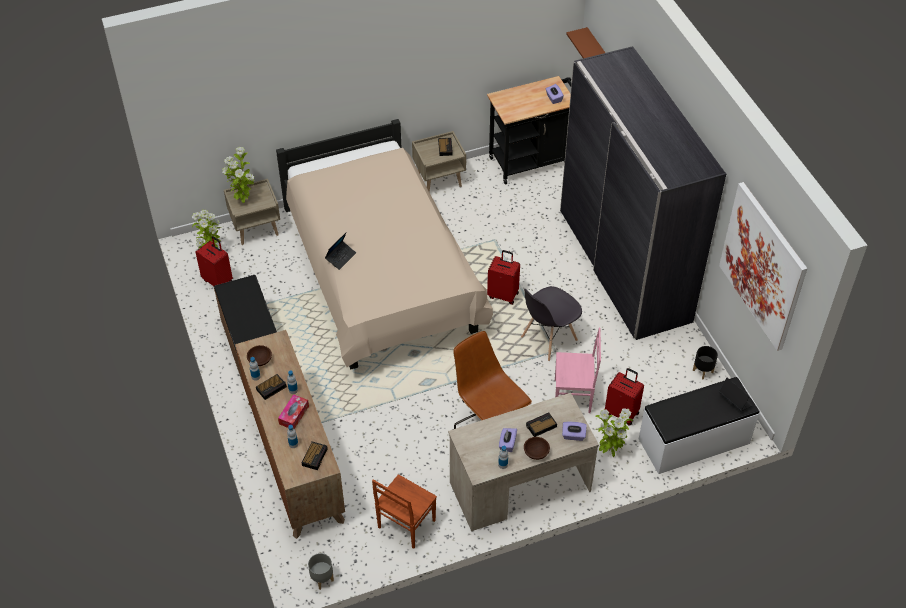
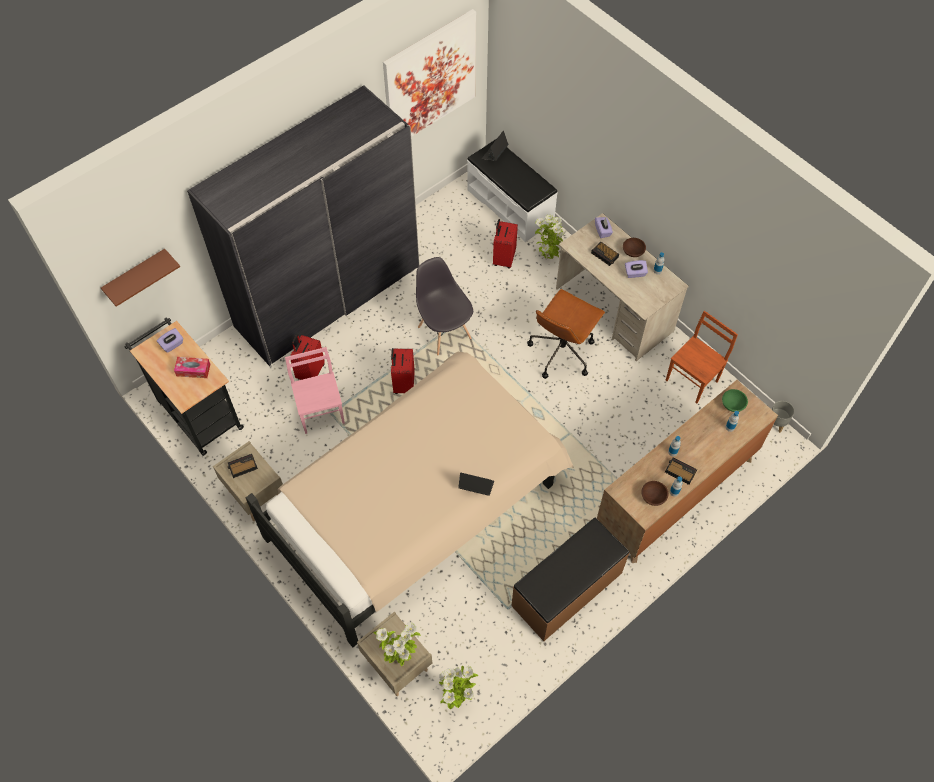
camera: 110 degrees left, 10 degrees up
(218, 281) = (491, 671): red suitcase -> red suitcase (310, 372)
(294, 415) = (699, 440): tissue box -> tissue box (193, 370)
(315, 456) = (732, 405): alarm clock -> green bowl
(405, 524) = (692, 380): brown chair -> brown chair turned 60 degrees counterclockwise
(548, 339) = (444, 332): grey chair -> grey chair turned 150 degrees counterclockwise
(573, 396) = (502, 297): pink chair -> pink chair (321, 412)
(703, 371) = (433, 213): black planter -> none

